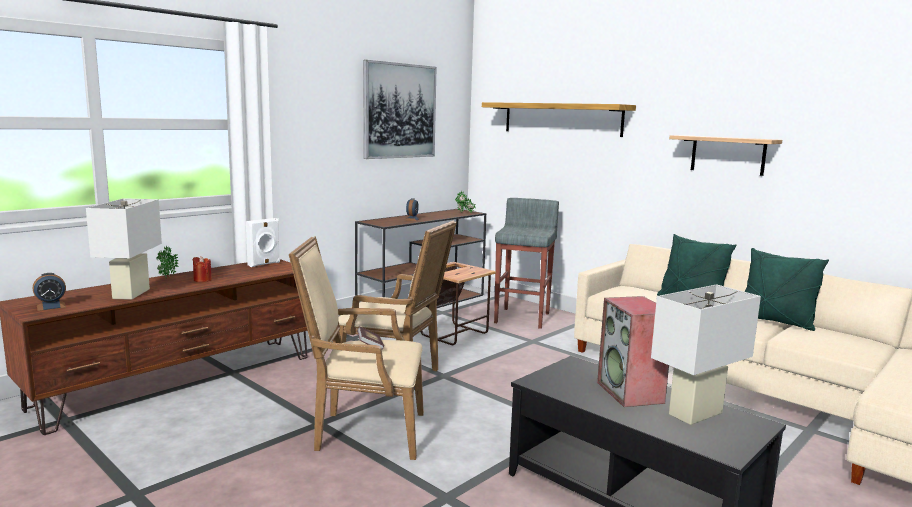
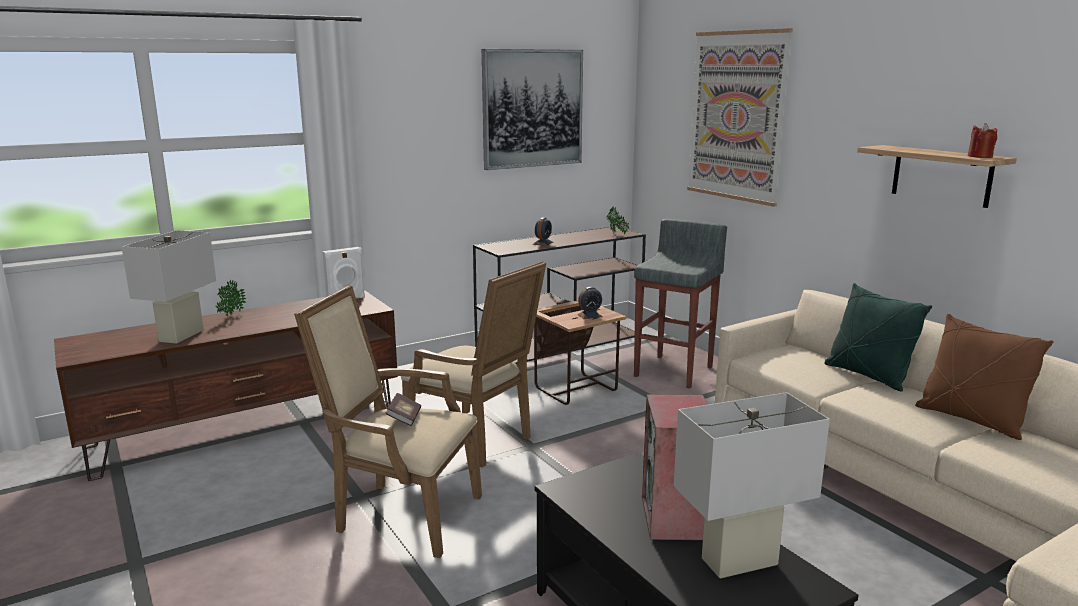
camera: 15 degrees right, 5 degrees up
(51, 306) = (95, 348): alarm clock -> alarm clock (589, 315)
(202, 280) = (265, 320): red candle -> red candle (980, 156)
(561, 119) = (736, 116): shelf -> picture
(775, 322) = (971, 420): green pillow -> brown pillow

